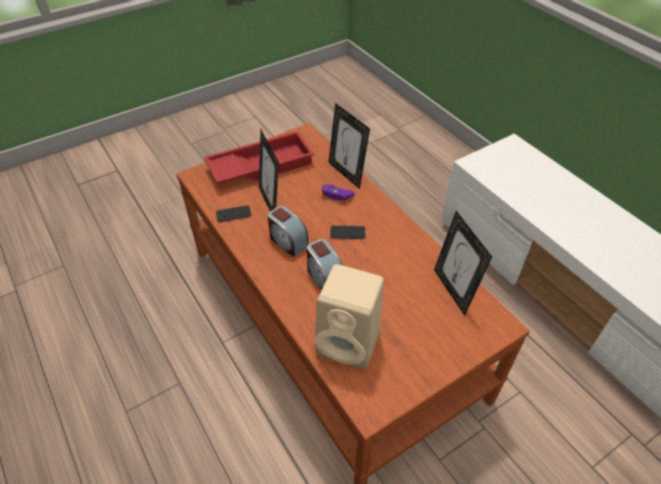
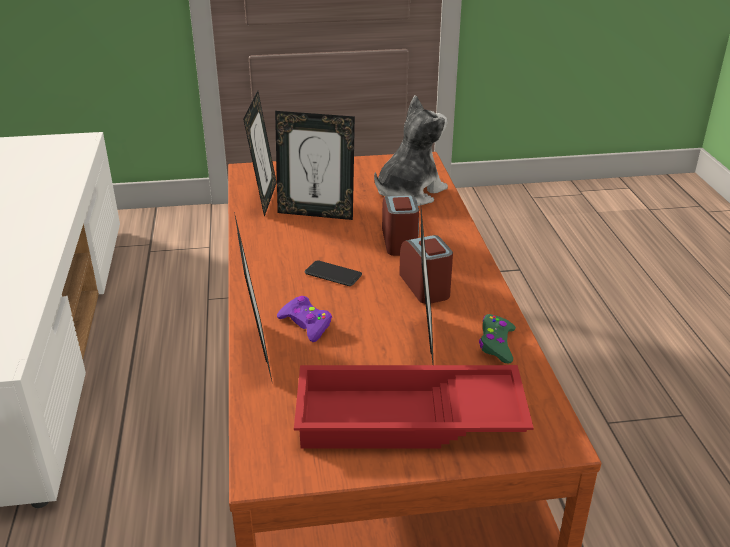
camera: 155 degrees left, 15 degrees down
(233, 214) = (496, 344): phone -> green game controller
(350, 342) = (409, 193): beige speaker -> plush toy
(402, 287) = (316, 213): none -> picture frame

